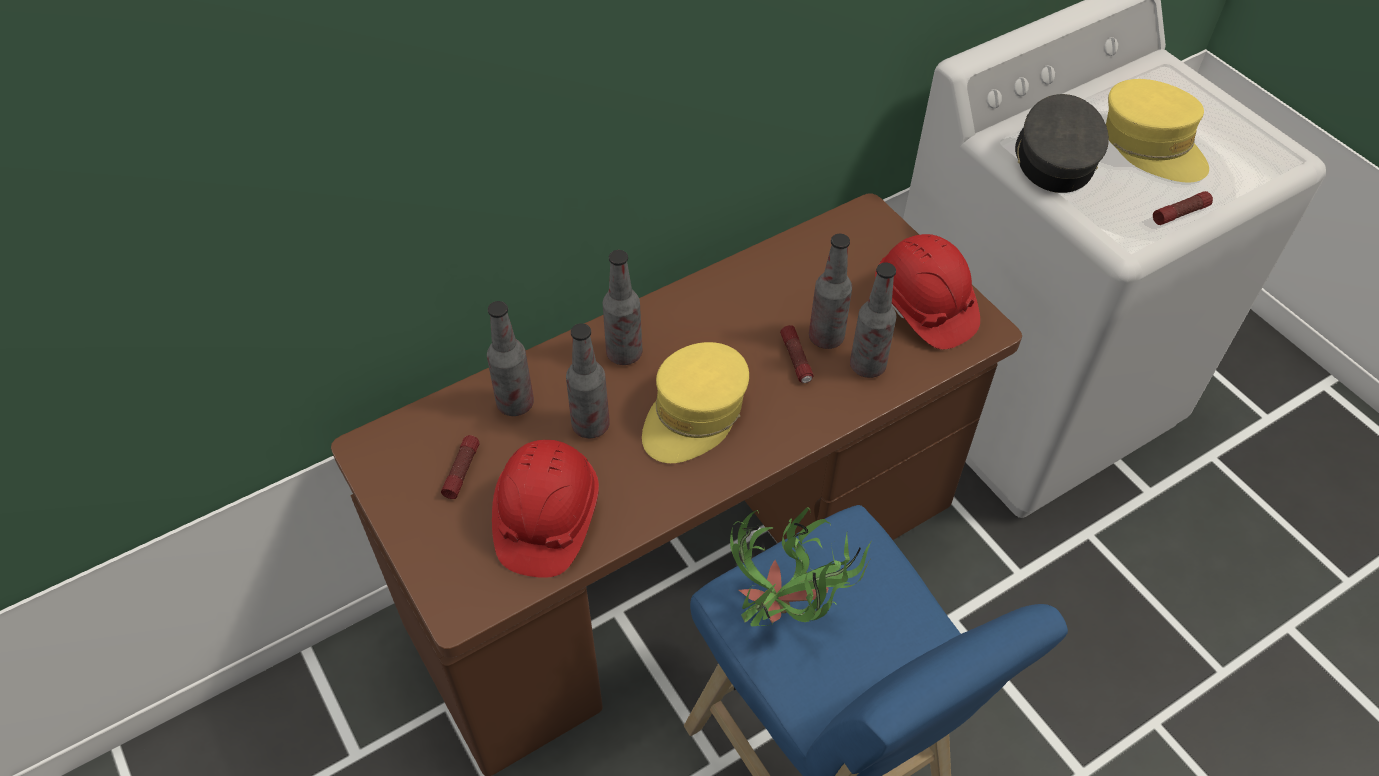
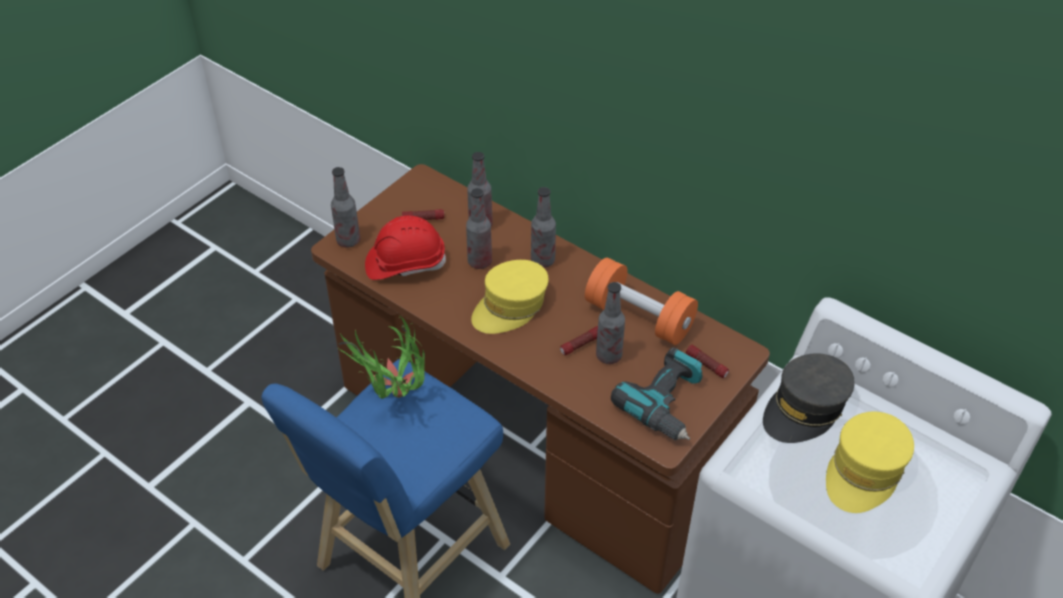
camera: 70 degrees right, 5 degrees down
(695, 414) = (510, 306): yellow cap -> yellow cap turned 60 degrees counterclockwise
(772, 288) = (639, 317): none -> orange dumbbell
(867, 366) = (594, 383): bottle -> bottle (348, 240)
(923, 307) = (667, 404): red hard hat -> power drill
(1054, 158) = (805, 408): grey cap -> grey cap turned 150 degrees clockwise
(1180, 213) = (789, 498): flashlight -> flashlight (706, 365)

